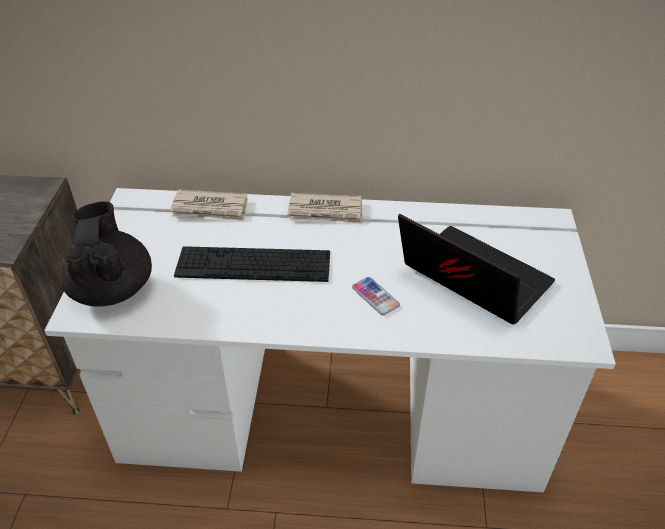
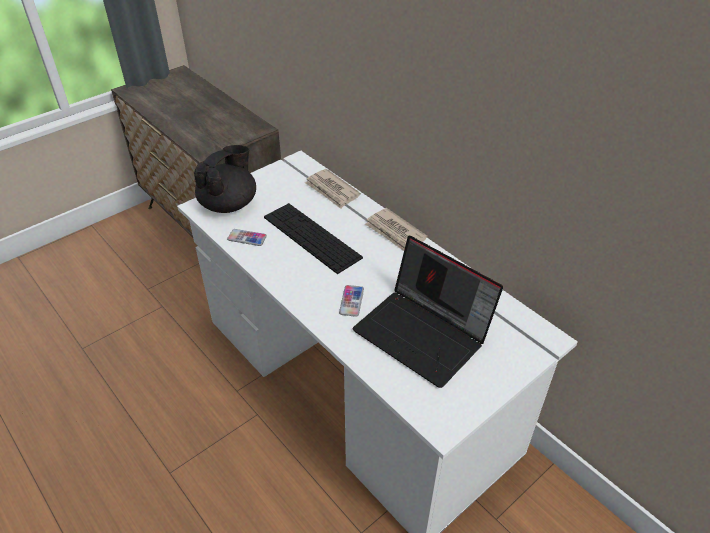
camera: 45 degrees right, 0 degrees up
(185, 309) = (247, 238): none -> phone
(470, 280) = (424, 334): laptop -> laptop turned 135 degrees clockwise

